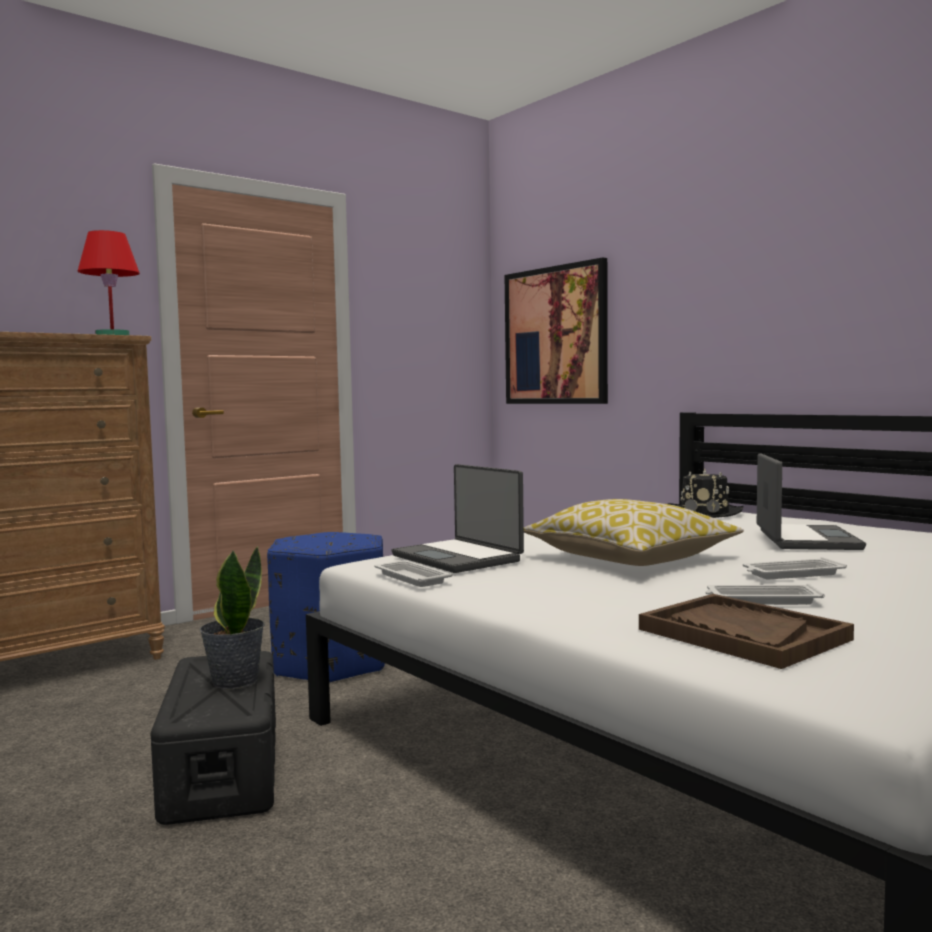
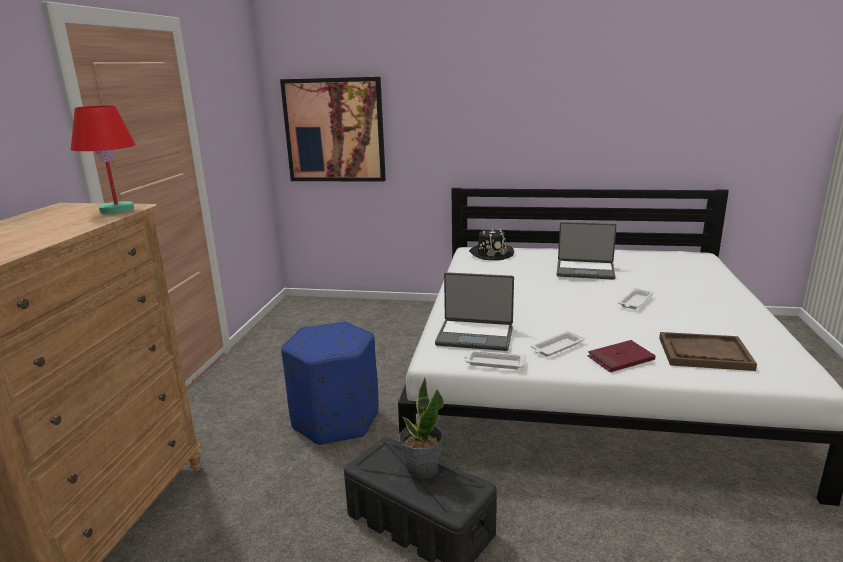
camera: 40 degrees left, 15 degrees up
(578, 608) = (620, 359): none -> red book
(630, 559) = (549, 308): pillow -> none
(761, 600) = (661, 326): white tray -> white tray (556, 347)
(804, 540) = (585, 270): laptop -> laptop turned 135 degrees clockwise

